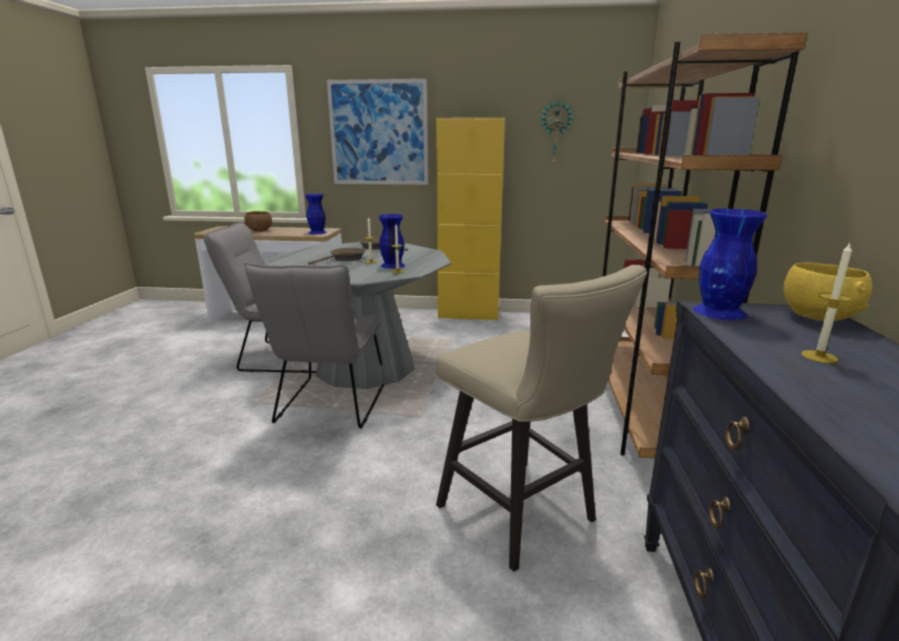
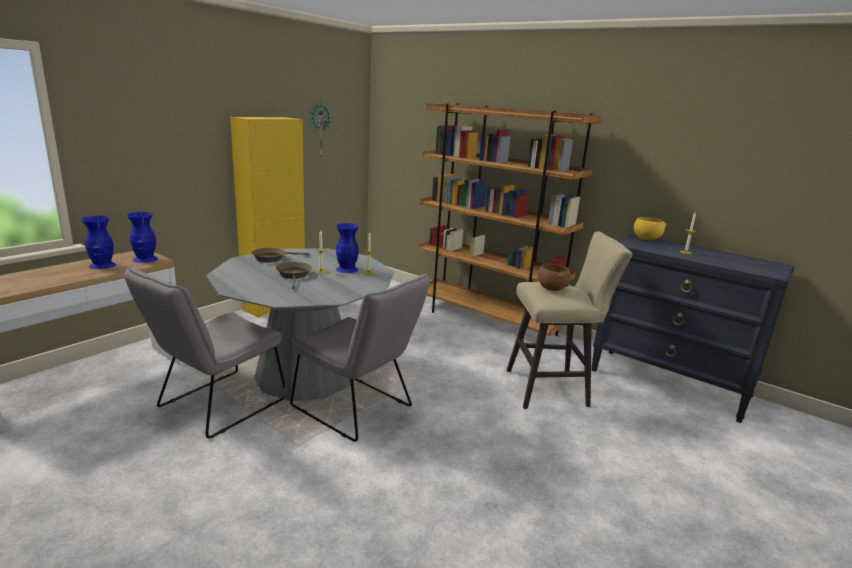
camera: 60 degrees left, 0 degrees up
(260, 230) = (56, 275): brown bowl -> brown bowl (551, 288)
(378, 133) = (165, 132): picture -> none
(719, 312) = (632, 245): blue vase -> blue vase (102, 265)

